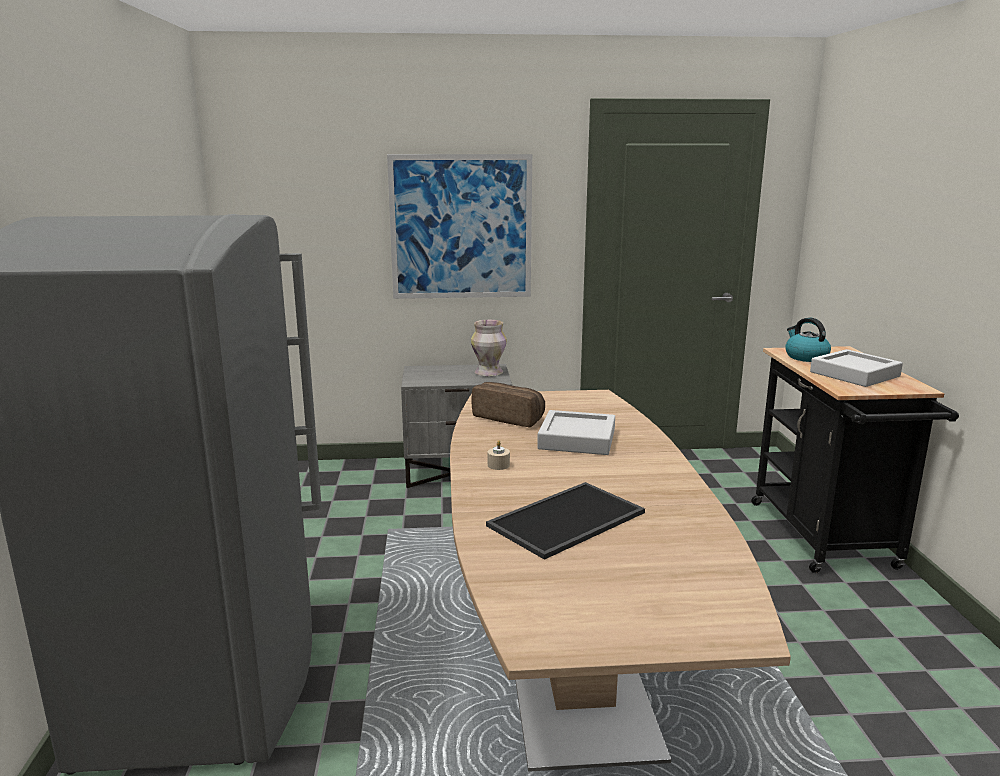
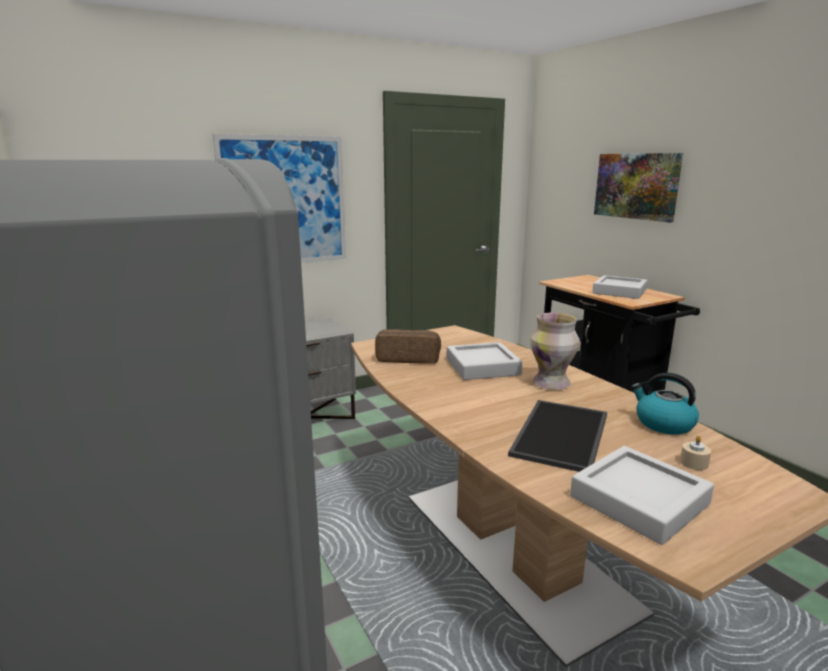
camera: 25 degrees left, 0 degrees up
(488, 373) = (324, 327): vase -> vase (551, 383)
(498, 465) = (449, 399): beige candle -> beige candle (694, 463)
(559, 591) = (639, 500): none -> grey tray
(805, 357) = (574, 284): kettle -> kettle (663, 424)
(910, 228) = (636, 186): none -> picture

